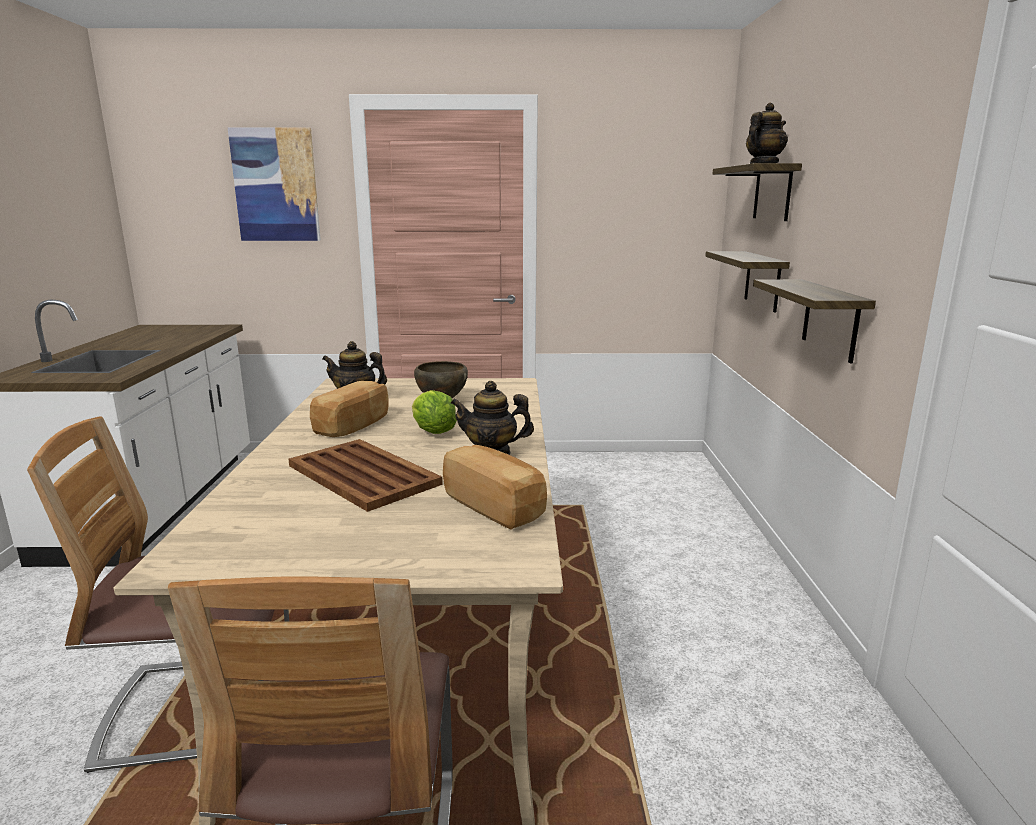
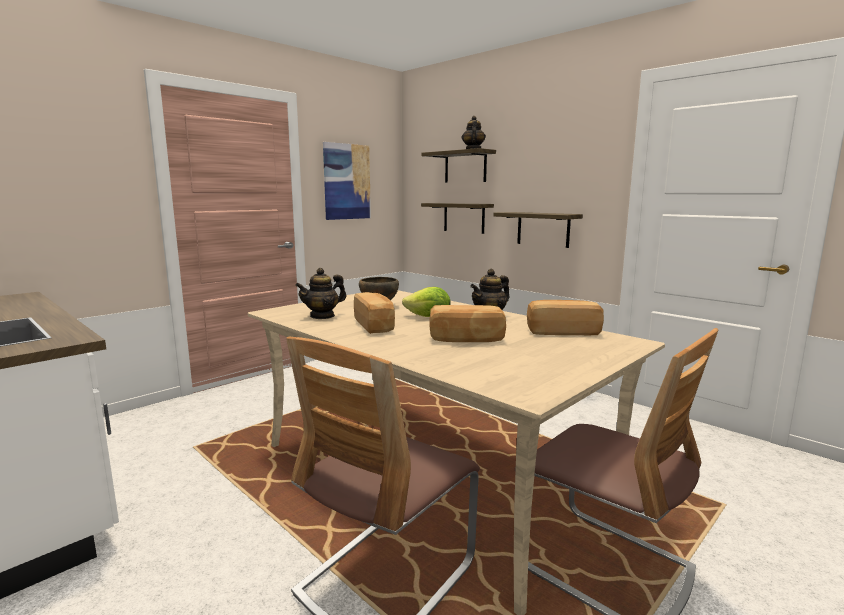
camera: 45 degrees left, 5 degrees down
(276, 185) = (67, 146): picture -> picture (347, 182)
(362, 474) = (466, 339): brown tray -> bread

